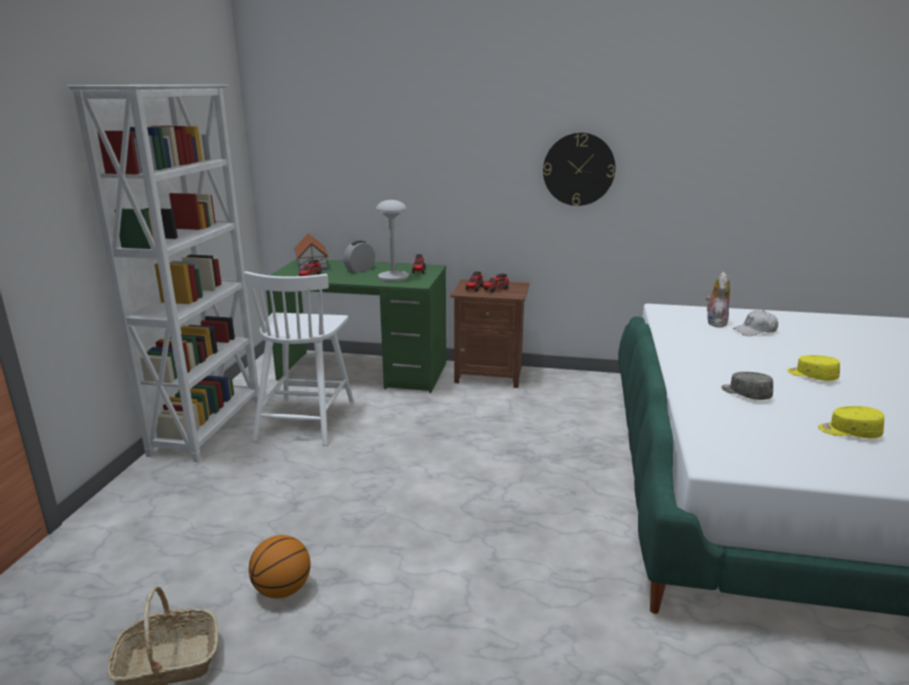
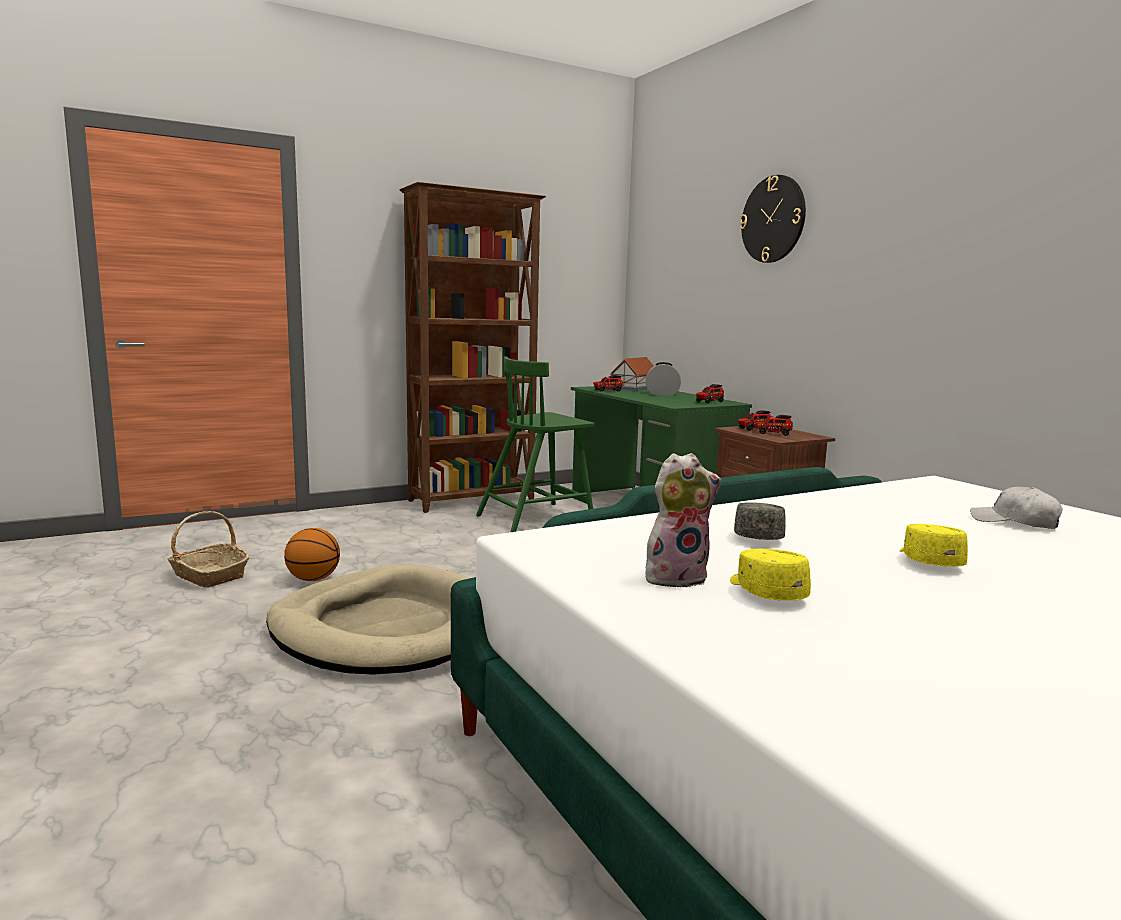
camera: 50 degrees right, 10 degrees down
(209, 426) = (473, 500): white bookcase -> brown bookcase
(305, 419) = (537, 518): white chair -> green chair
(393, 277) = (670, 400): grey table lamp -> none
(449, 585) = (387, 628): none -> beige dog bed
(578, 169) = (904, 283): wall clock -> wall clock (773, 219)
(714, 322) = (975, 503): plush toy -> plush toy (676, 577)

